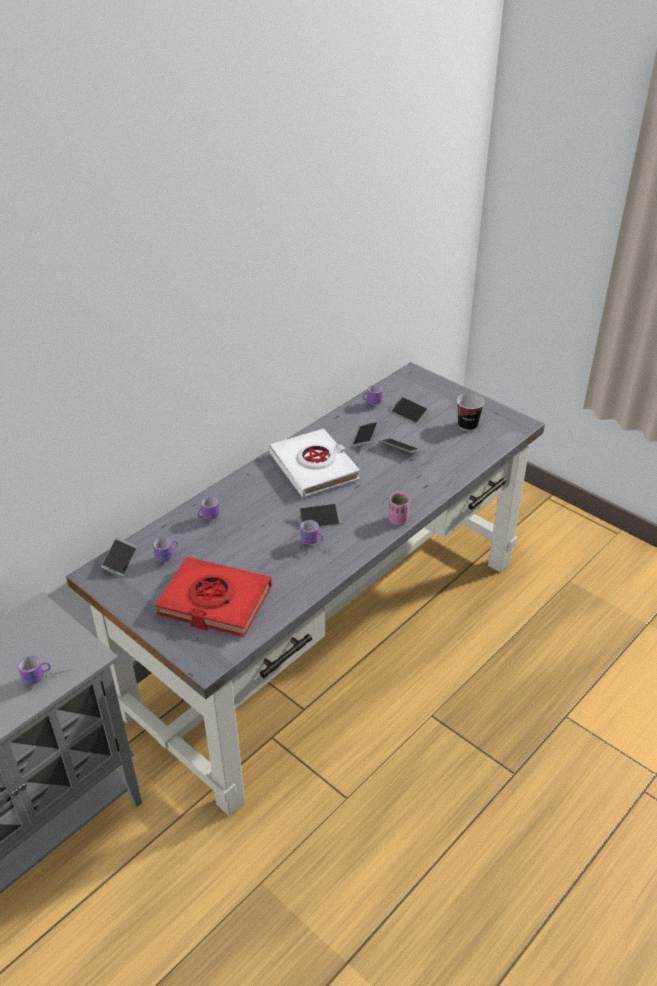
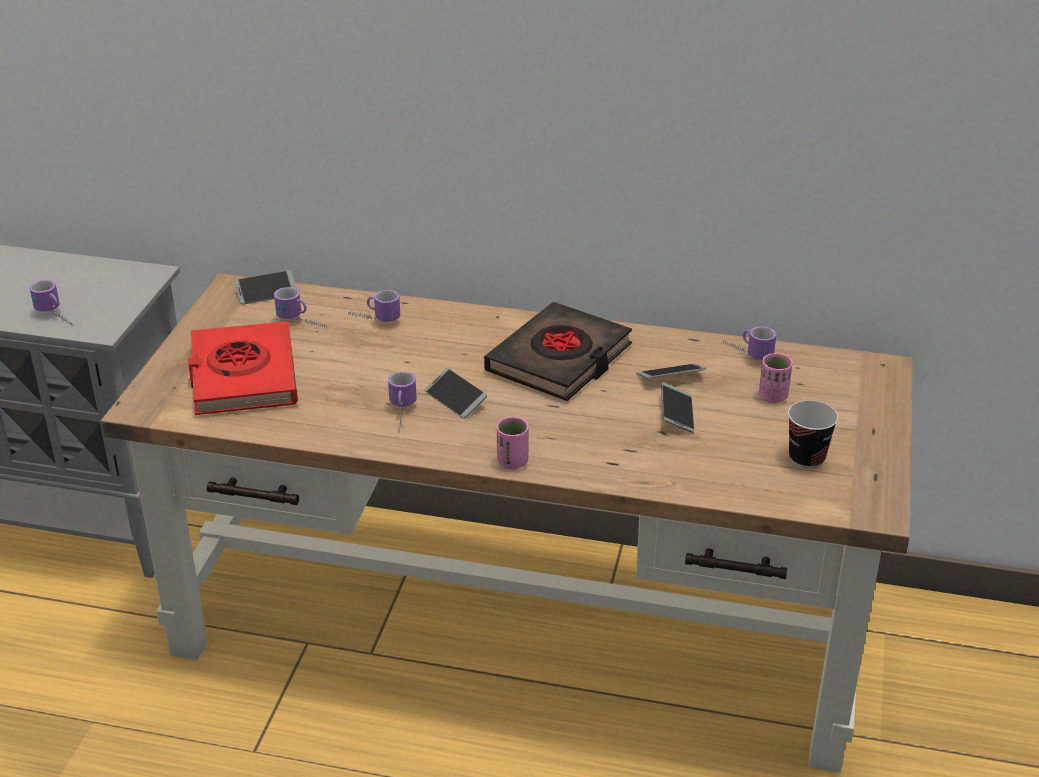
camera: 60 degrees right, 5 degrees down
(314, 468) = (559, 359): white book -> black book
(329, 631) = (523, 622): grey desk -> brown desk
(409, 414) = (773, 396): phone -> pink cup

